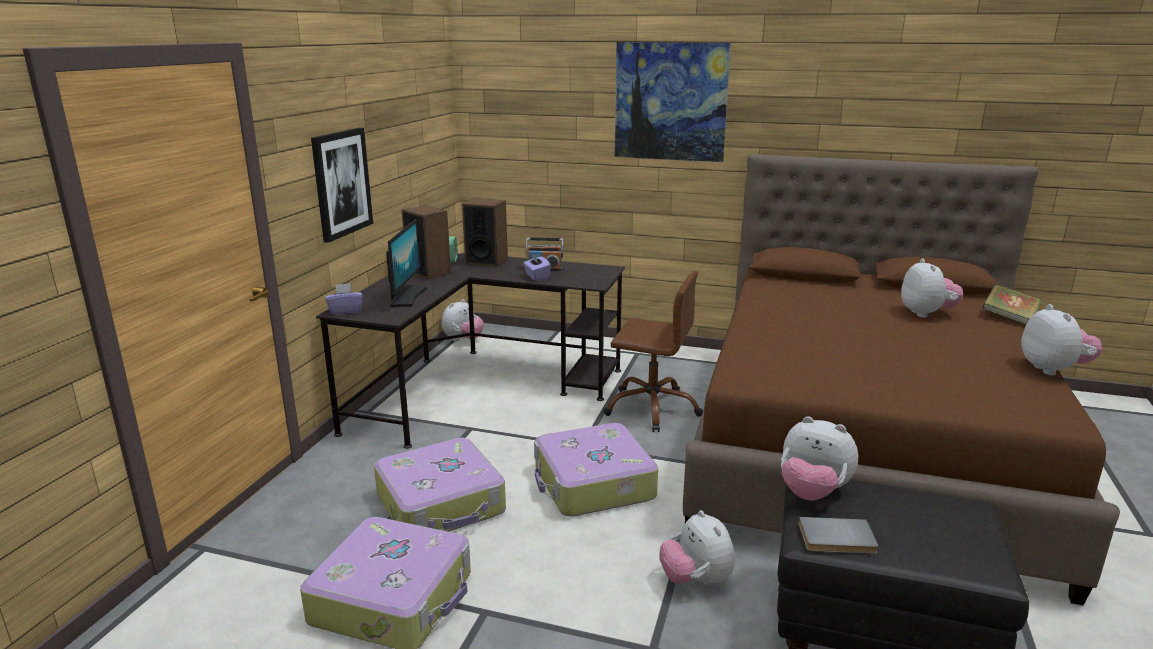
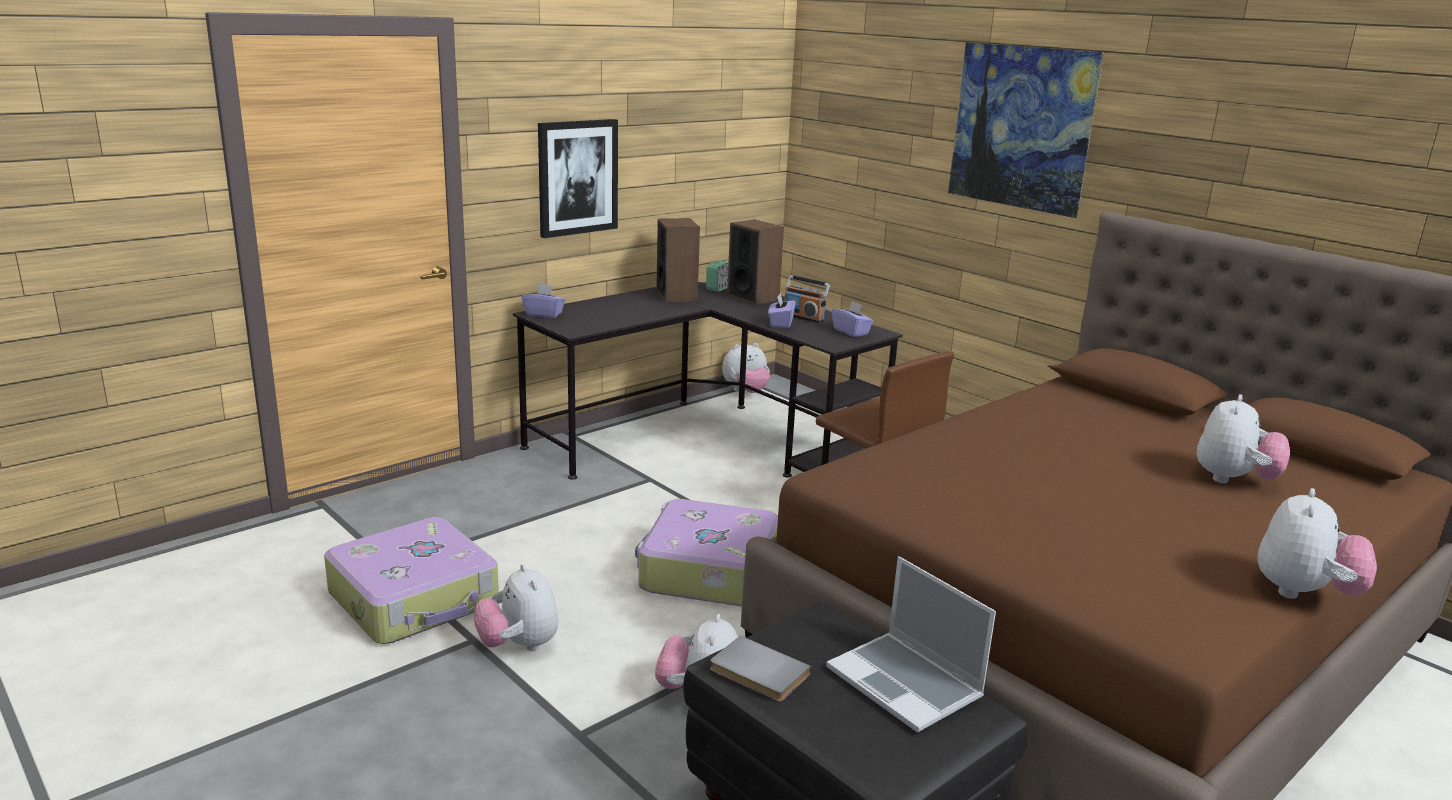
camera: 30 degrees right, 0 degrees up
(406, 297) = (618, 314): monitor -> none
(442, 504) = (543, 538): suitcase -> none
(591, 272) = (851, 332): none -> purple tissue box
(812, 493) = (804, 625): plush toy -> plush toy (519, 645)
(919, 508) = (906, 684): none -> laptop
(1009, 318) = (1366, 518): book -> none

